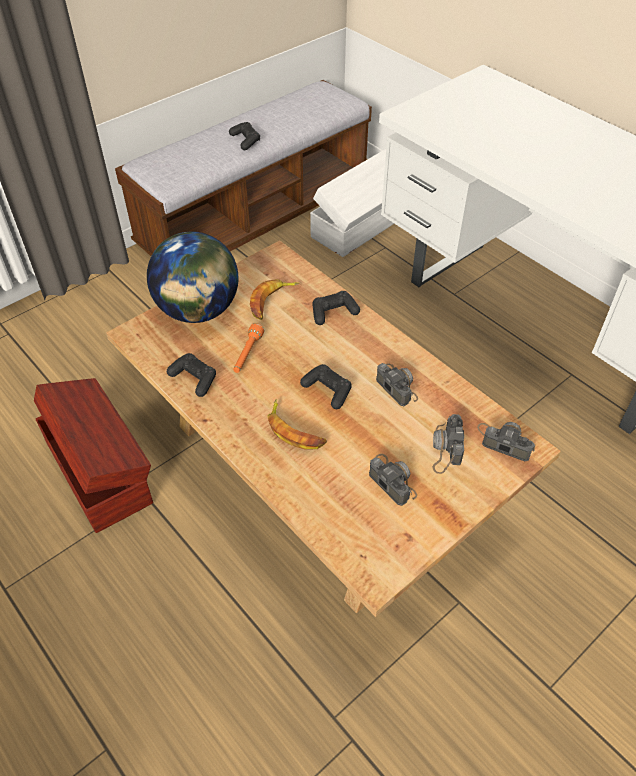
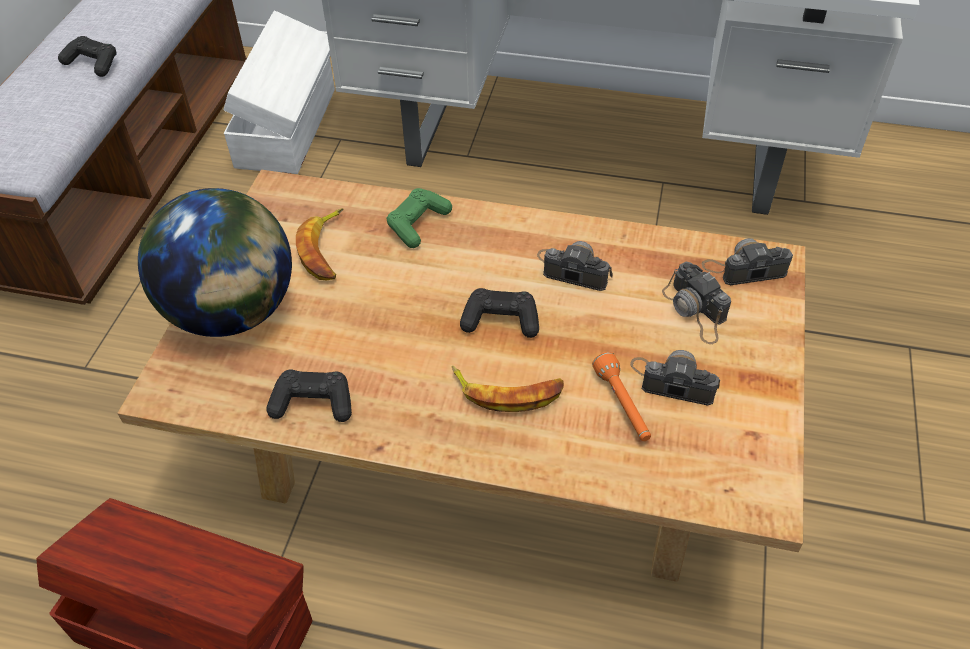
camera: 35 degrees left, 0 degrees up
(247, 354) = (356, 332): orange flashlight -> orange flashlight (622, 405)
(333, 312) = (418, 224): black game controller -> green game controller

